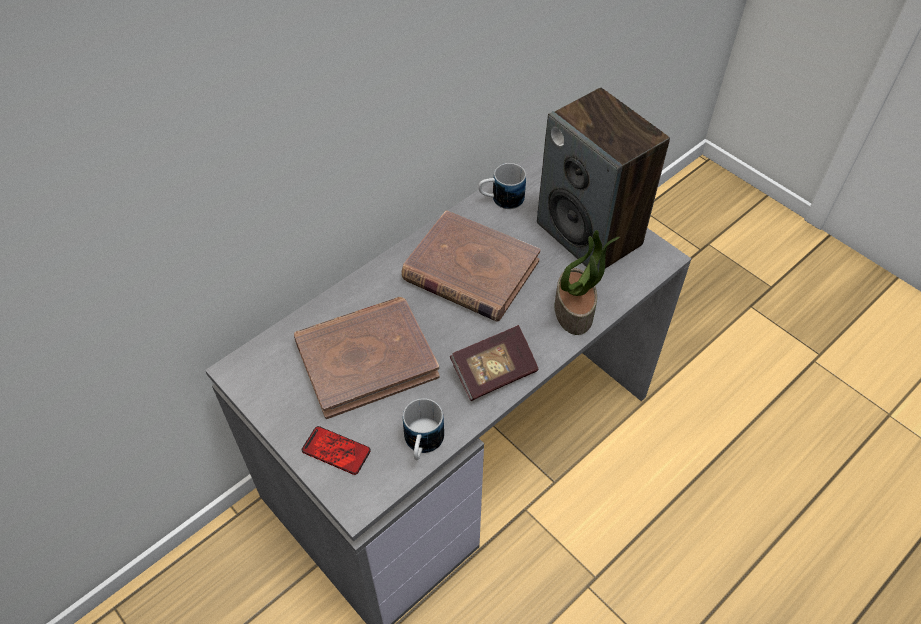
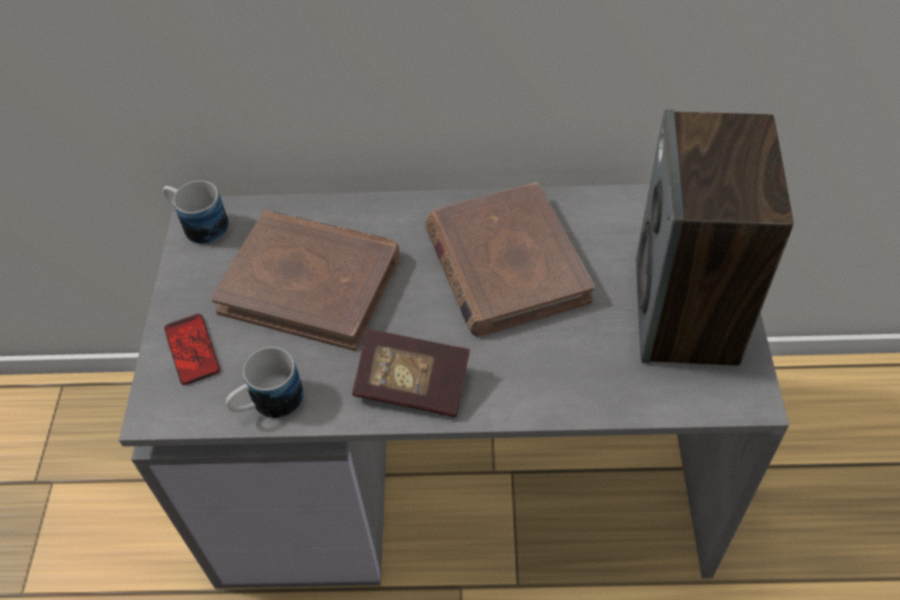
camera: 45 degrees right, 0 degrees up
(501, 199) = (623, 210): mug -> mug (198, 224)
(575, 311) = (571, 384): potted plant -> none

